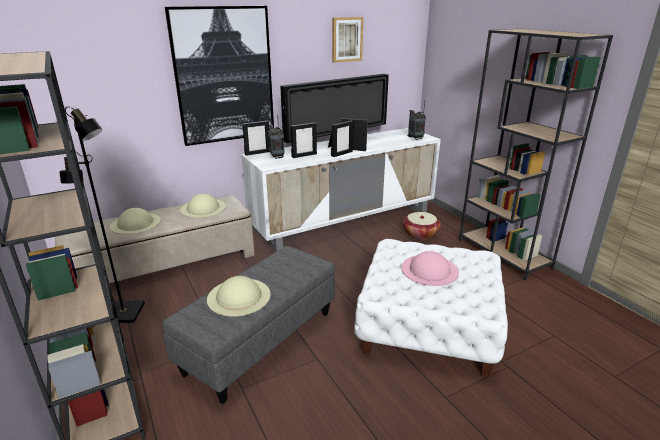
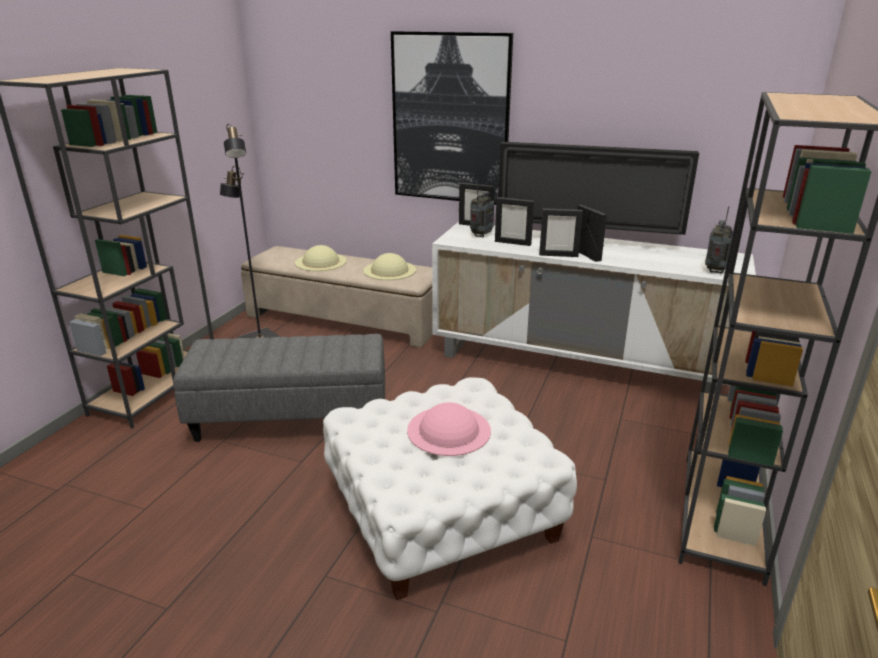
camera: 50 degrees right, 0 degrees up
(239, 296) = (259, 351): beige hat -> none
(346, 39) = (640, 88): picture -> none
(420, 234) = (646, 423): basket -> none

